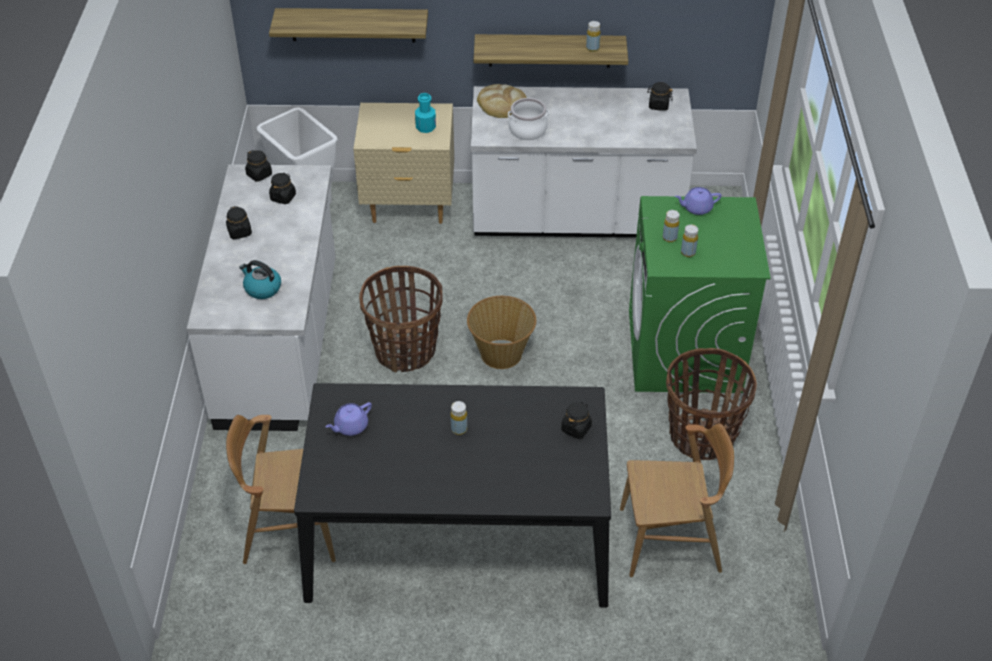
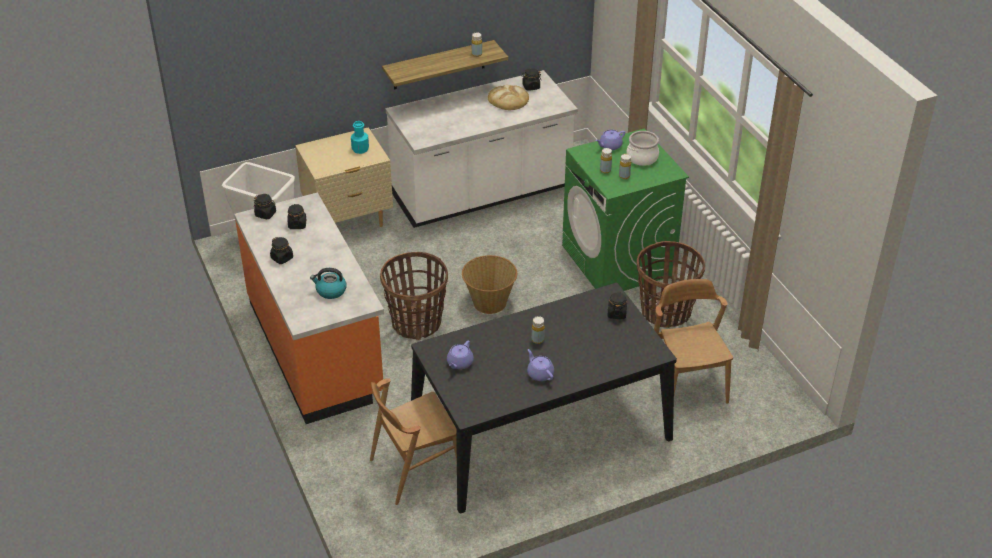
camera: 25 degrees left, 5 degrees down
(281, 344) = (316, 348): white counter -> orange counter
(352, 25) = (286, 81): shelf -> none
(432, 474) = (540, 374): none -> purple teapot
(502, 104) = (416, 115): bread -> bread (508, 100)
(528, 130) = (448, 128): cooking pot -> cooking pot (642, 157)
(670, 540) = (687, 384): brown chair -> brown chair turned 75 degrees counterclockwise

